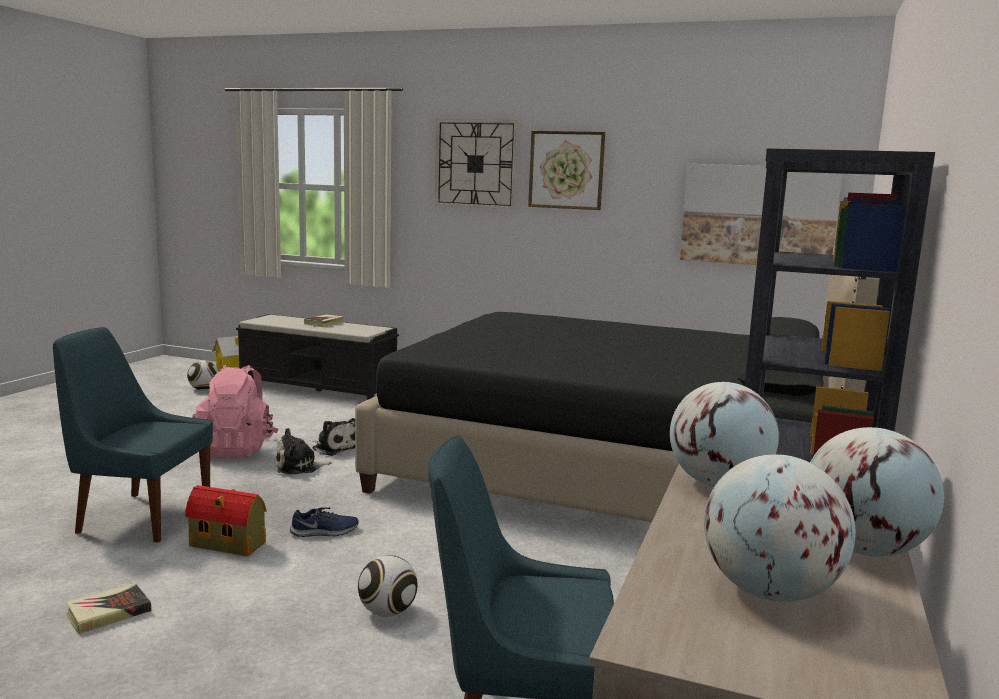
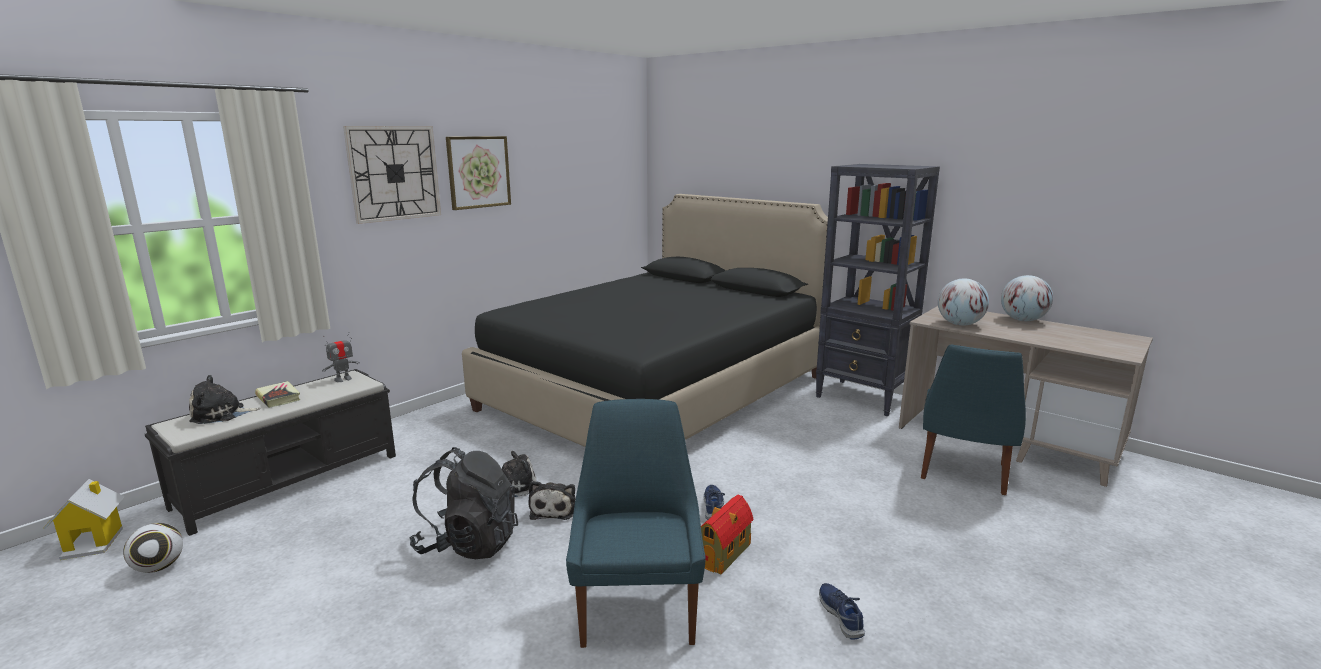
camera: 70 degrees left, 5 degrees up
(108, 613) = (841, 615): book -> blue shoe
(140, 517) = (638, 607): blue chair -> blue chair turned 150 degrees clockwise
(237, 449) = (468, 543): pink backpack -> black backpack
(289, 320) = (221, 414): none -> plush toy
(369, 328) = (343, 379): none -> toy robot
(387, 612) = (845, 494): football -> none
(758, 215) = (601, 193): picture -> none
(769, 592) = (1071, 336): globe -> none

